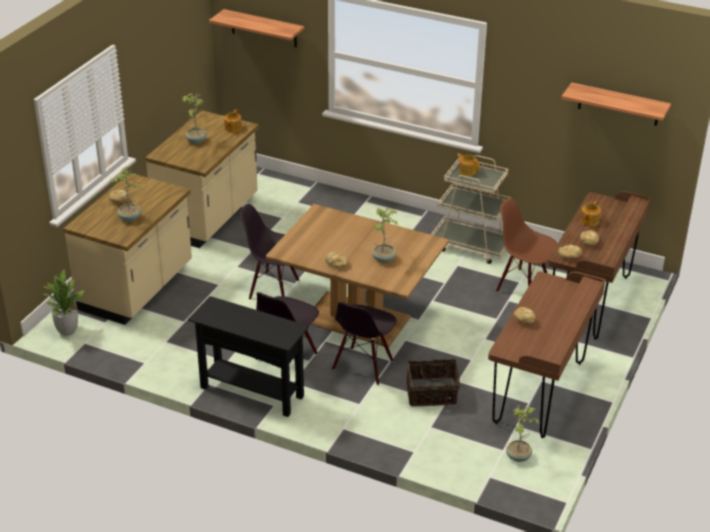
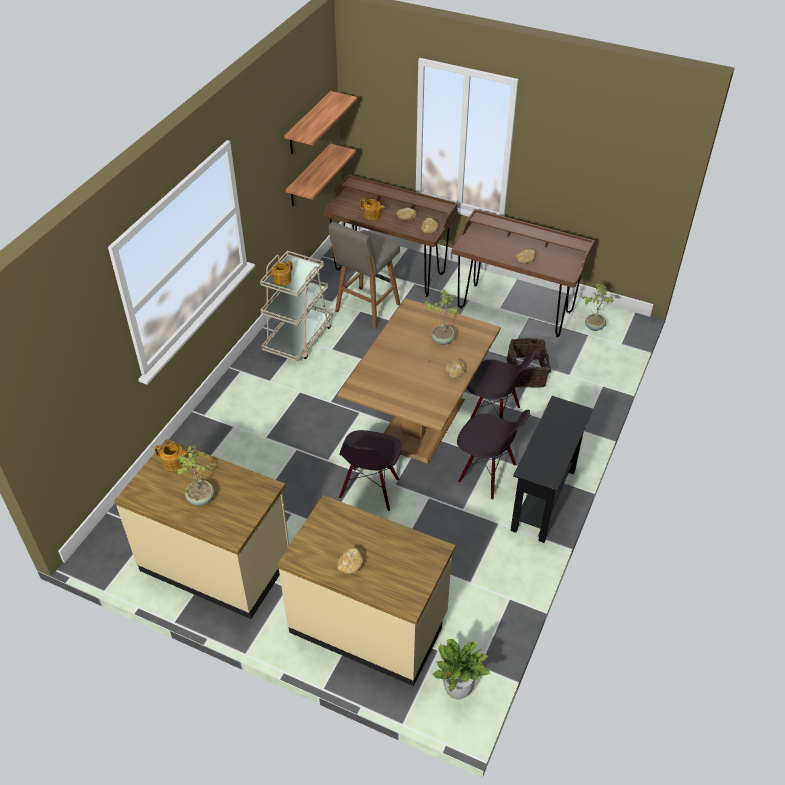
camera: 90 degrees left, 10 degrees up
(129, 218) = (392, 549): potted plant -> none
(264, 28) = (63, 364): shelf -> shelf (309, 176)
(523, 286) = (366, 309): brown chair -> grey stool

